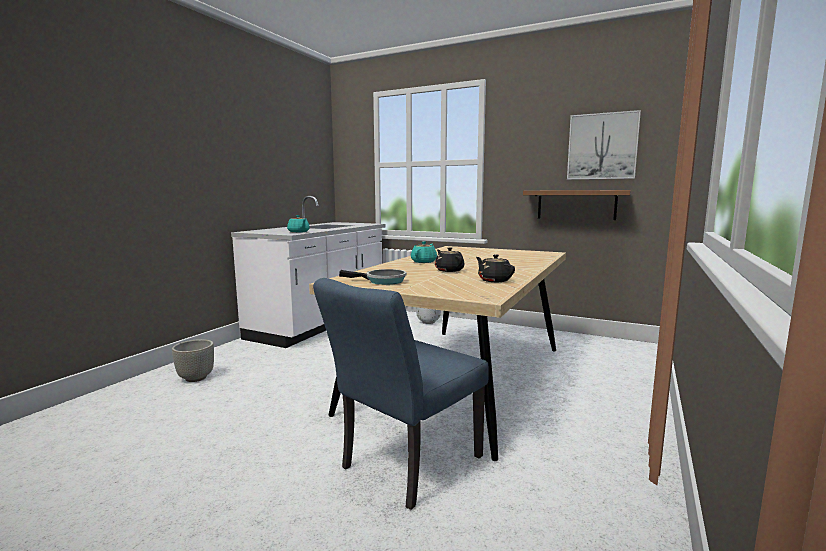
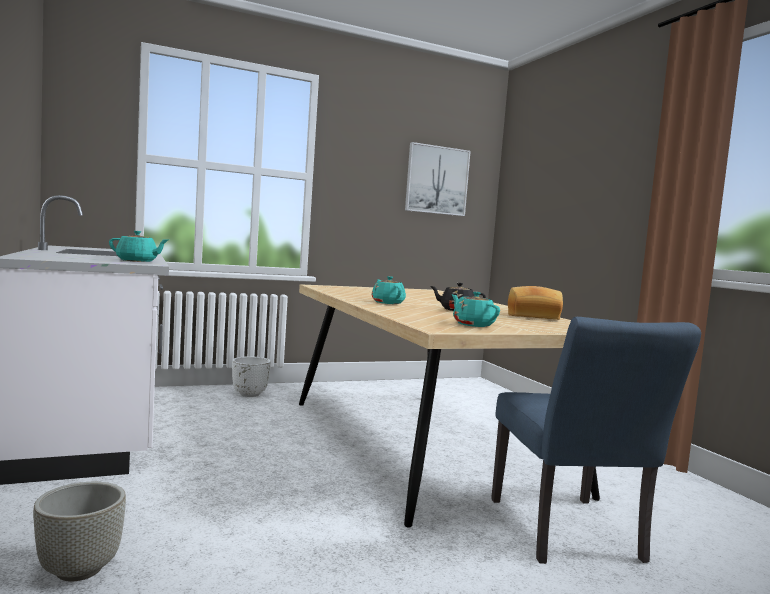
camera: 50 degrees left, 5 degrees down
(382, 281) = (472, 324): frying pan -> turquoise teapot
(494, 280) = (533, 316): black teapot -> bread
(576, 204) = (412, 238): brown shelf -> none

